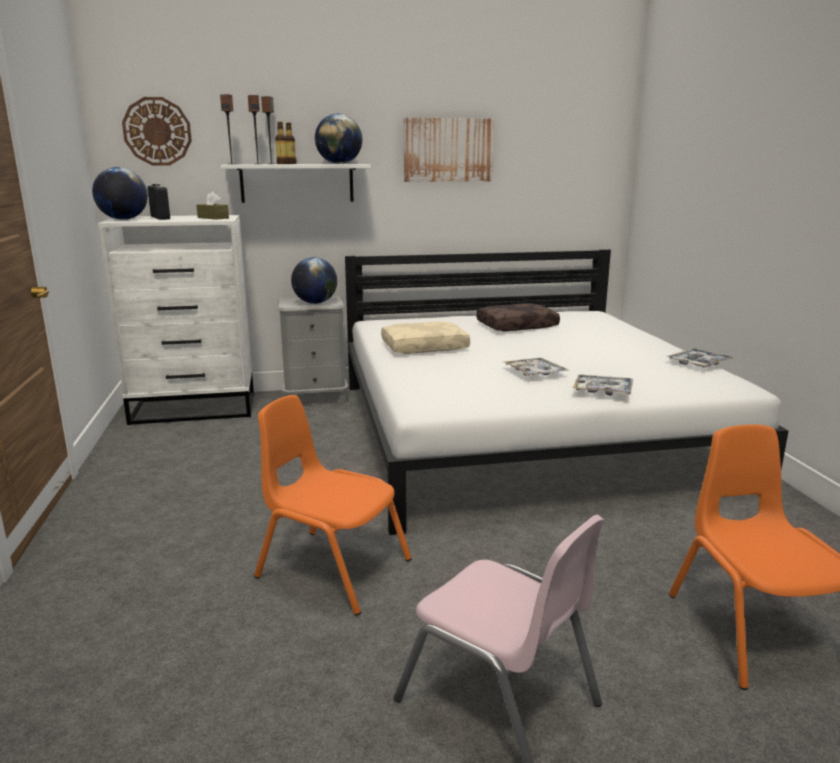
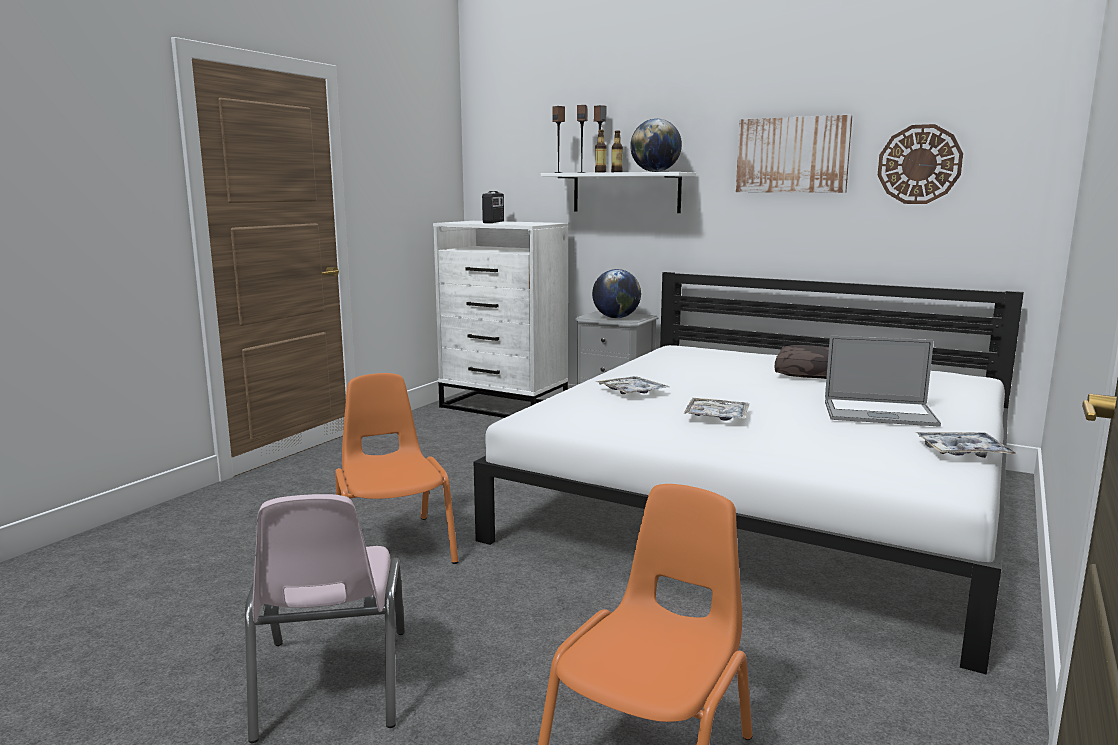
camera: 40 degrees right, 5 degrees down
(123, 219) = (461, 222): globe -> none
(157, 131) = (512, 144): wall clock -> wall clock (919, 164)
(213, 218) = (528, 223): brown tissue box -> none
(425, 347) = (666, 375): beige pillow -> none
(603, 391) = (743, 446): tray -> tray (632, 392)
(610, 348) = (879, 413): none -> laptop

